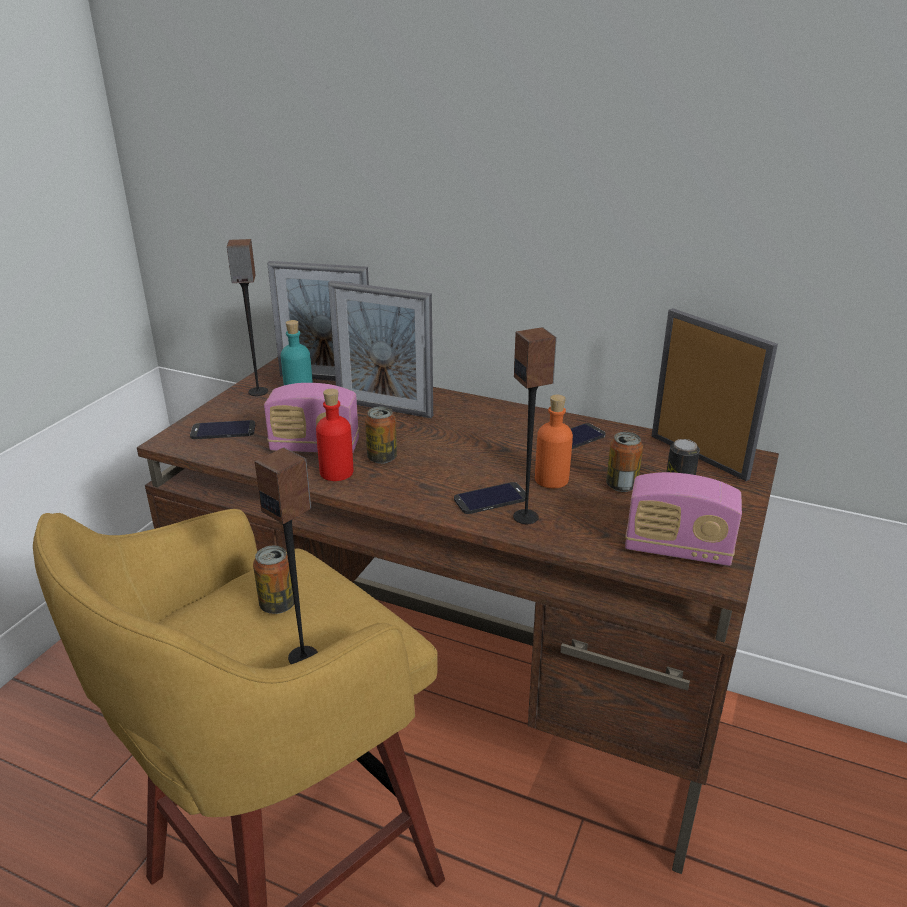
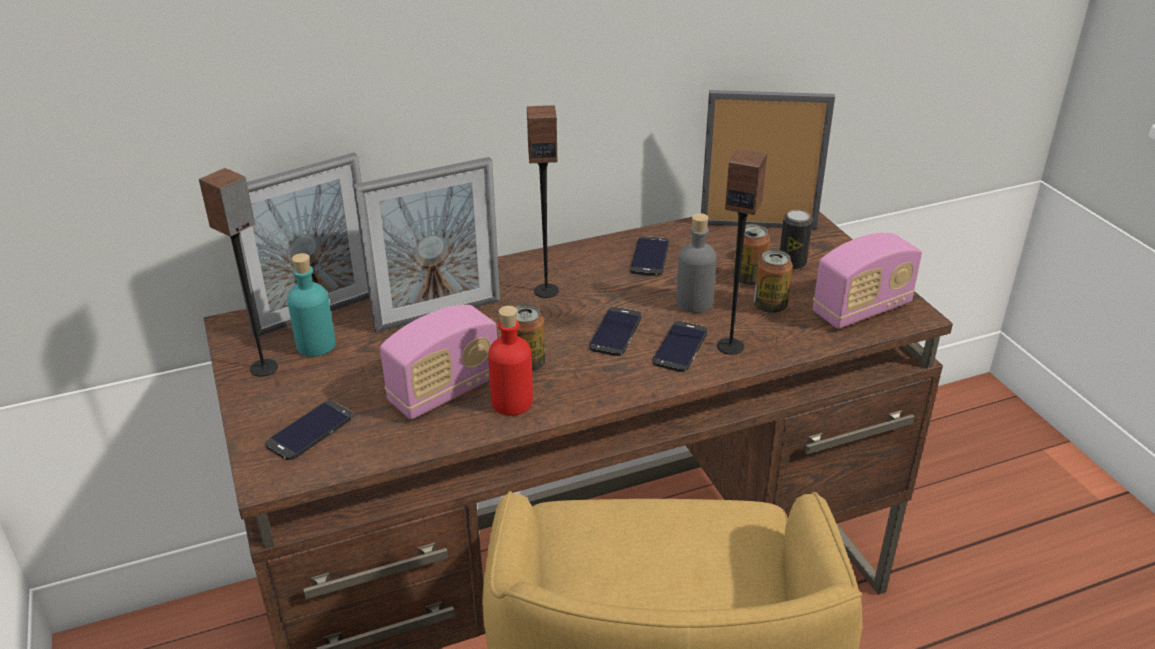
camera: 45 degrees left, 5 degrees up
(277, 605) = (637, 558): can -> can (770, 306)
(304, 656) = (732, 580): speaker -> speaker (546, 290)
(466, 469) = (615, 332): none -> phone
(551, 479) = (694, 303): orange bottle -> grey bottle

